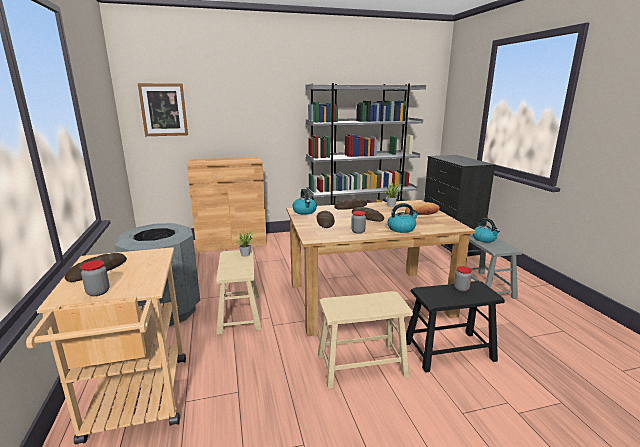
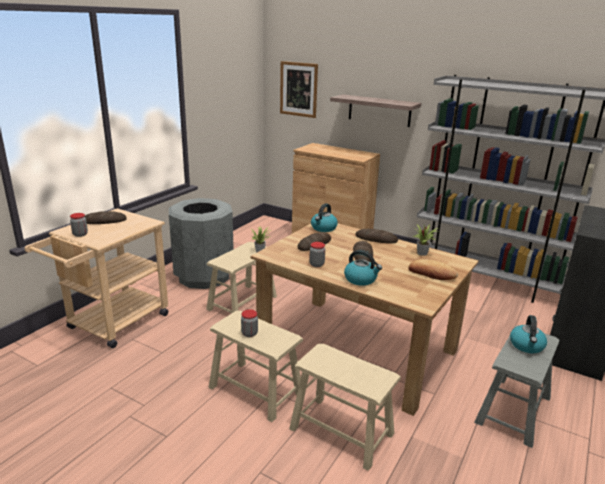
camera: 45 degrees right, 5 degrees up
(251, 120) = (379, 110): none -> shelf
(449, 351) = (341, 431): black stool -> beige stool
(461, 288) = (361, 369): jar -> jar (249, 333)

